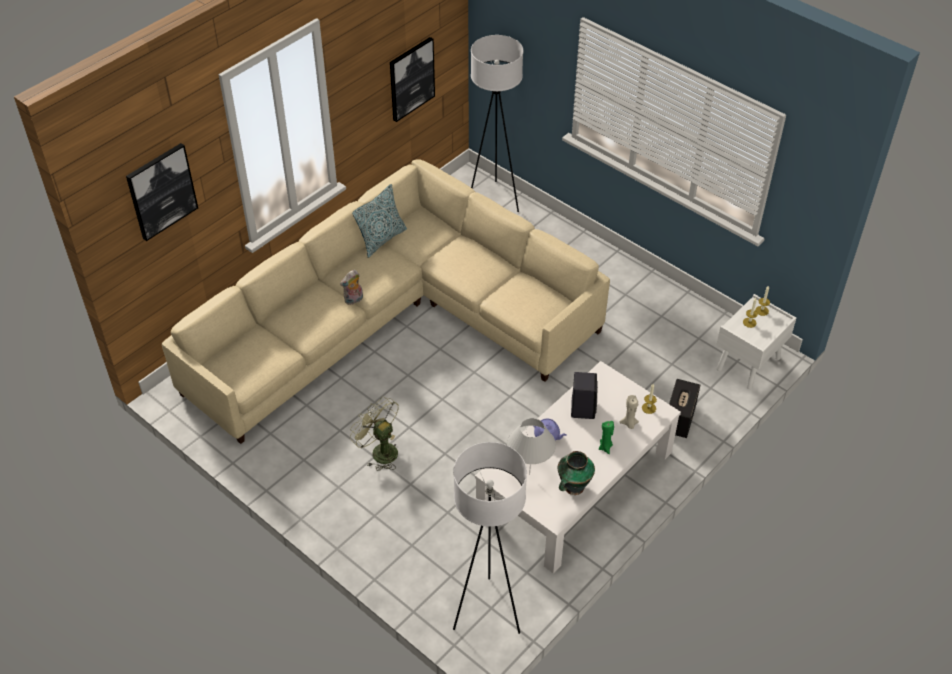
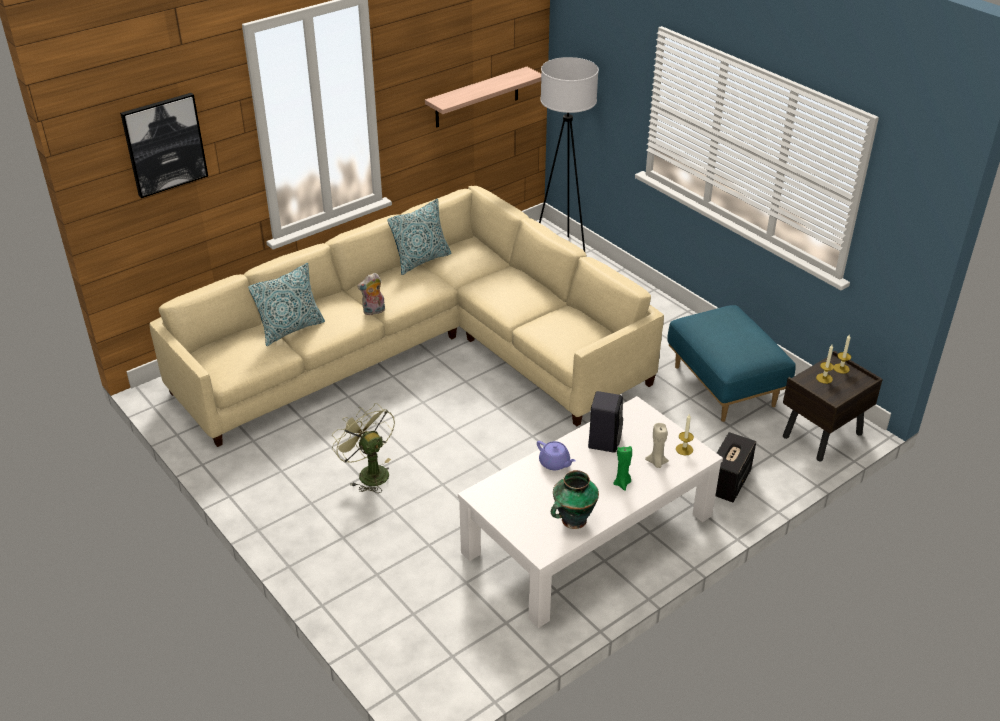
camera: 10 degrees right, 10 degrees down
(286, 329) = (291, 329): none -> pillow
(411, 78) = (477, 97): picture -> shelf
(487, 612) = (446, 660): white floor lamp -> none
(529, 474) = (523, 500): white table lamp -> none
(662, 325) = (725, 386): none -> blue ottoman
(748, 364) = (822, 436): white nightstand -> brown nightstand

